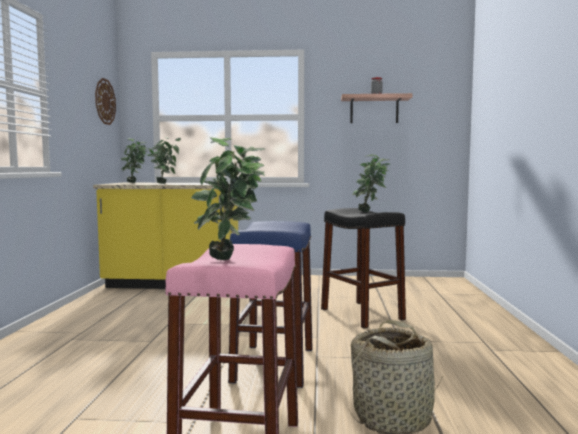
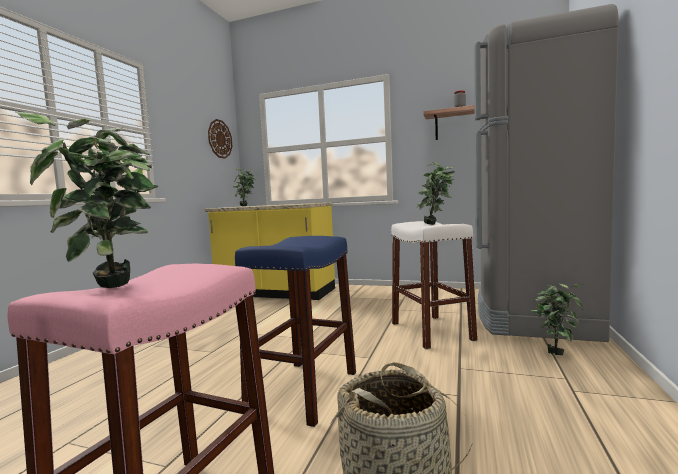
camera: 15 degrees right, 0 degrees up
(165, 183) = (264, 205): potted plant -> potted plant (556, 351)
(362, 314) = (431, 331): black stool -> white stool
(444, 299) = (532, 317): none -> grey fridge

